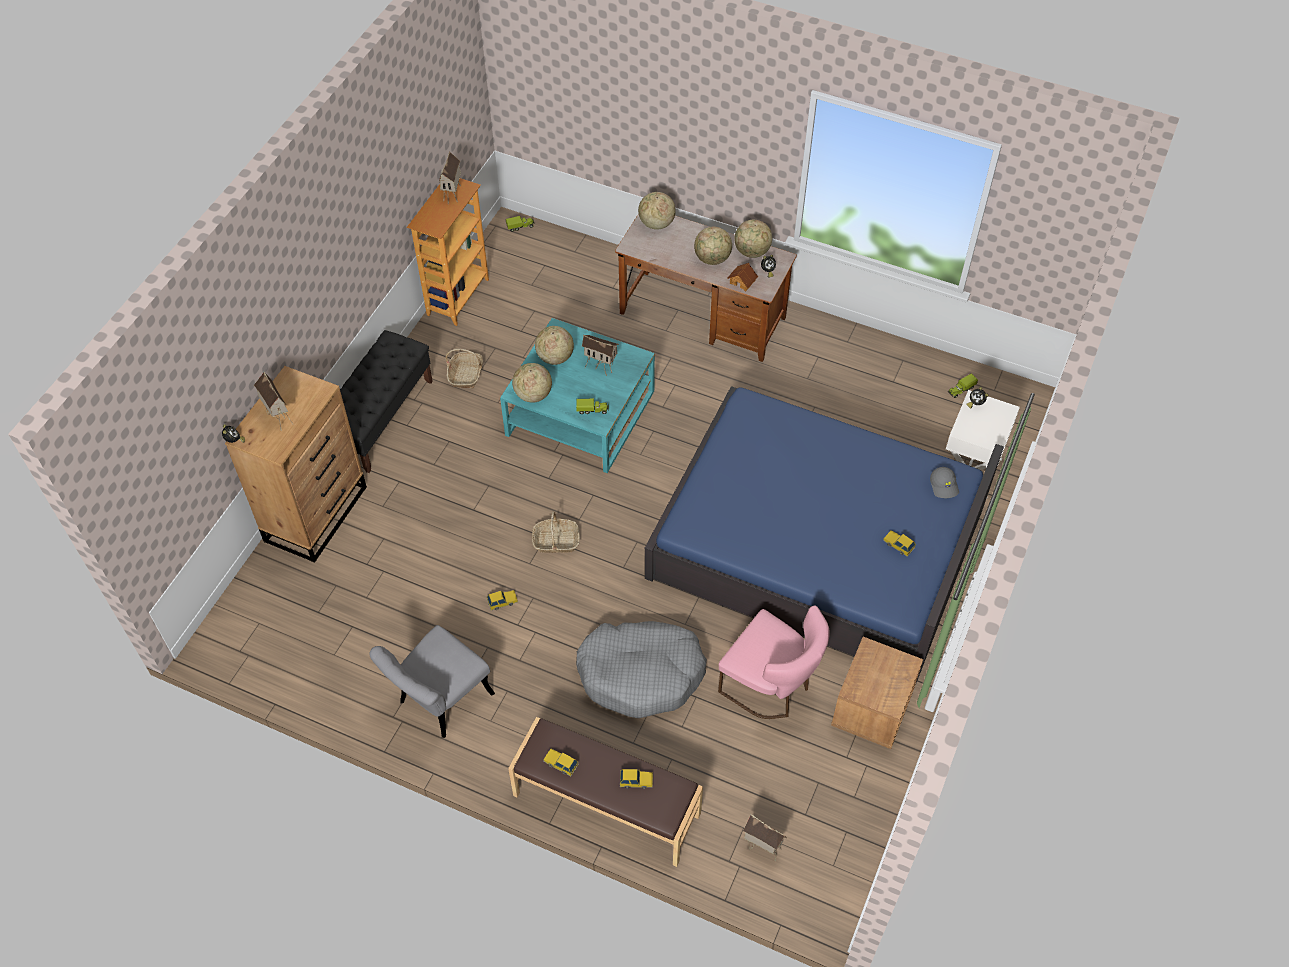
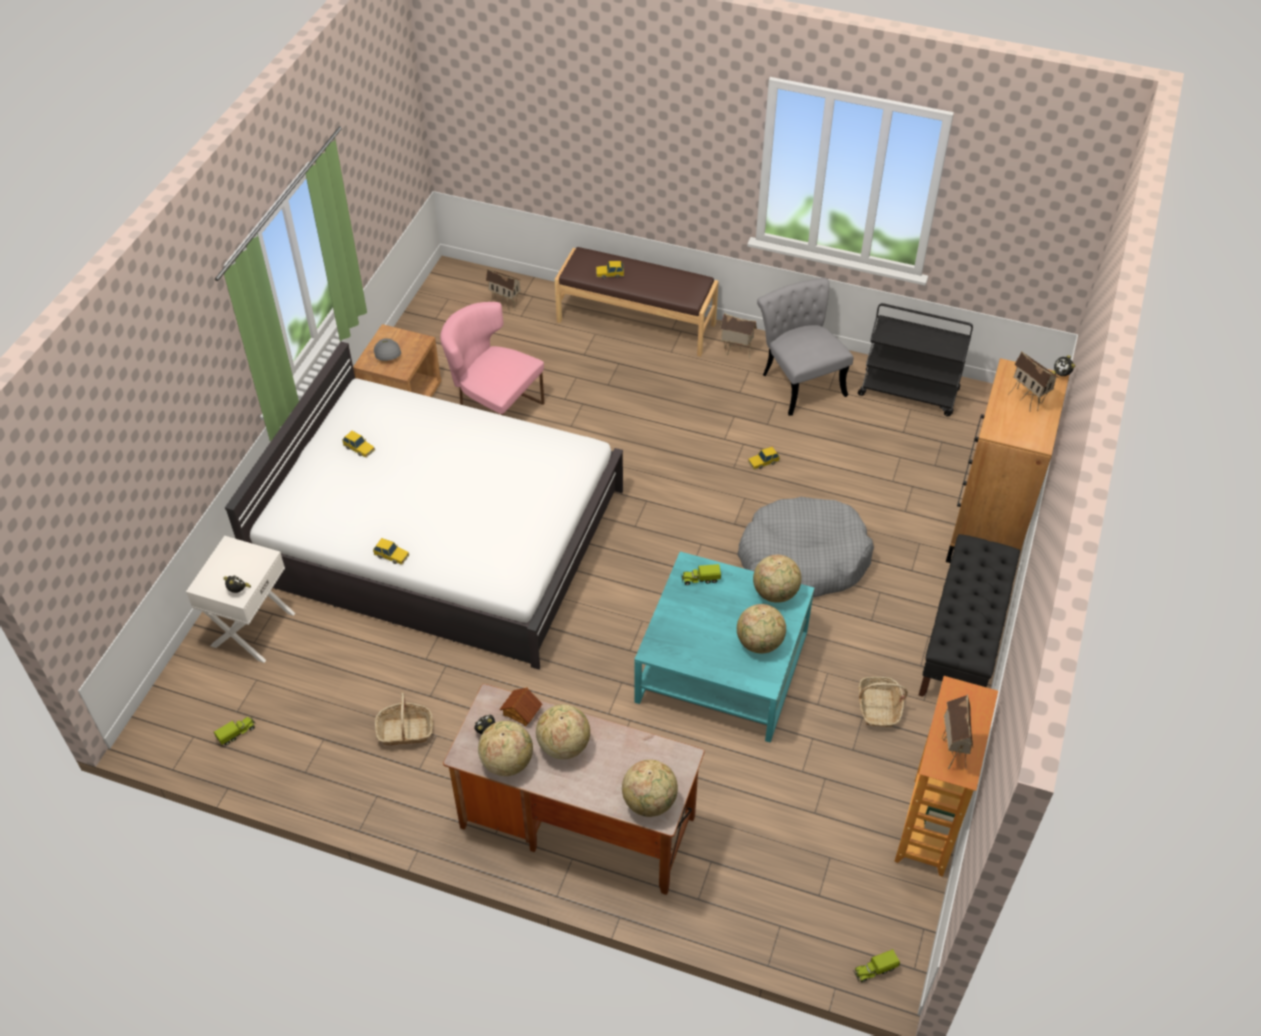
camera: 175 degrees right, 5 degrees down
(327, 676) = (909, 393): none -> black cart
(439, 702) = (799, 381): grey chair -> grey chair turned 60 degrees counterclockwise
(556, 541) = (721, 520): basket -> basket (405, 731)
(561, 763) = (674, 280): toy car -> toy car (392, 555)
(601, 367) = (699, 634): toy house -> toy house (736, 352)
(641, 674) = (617, 412): grey dog bed -> grey dog bed (802, 559)
(817, 544) = (440, 536): blue bed -> white bed
(944, 486) = (297, 508): grey cap -> grey cap (387, 353)

